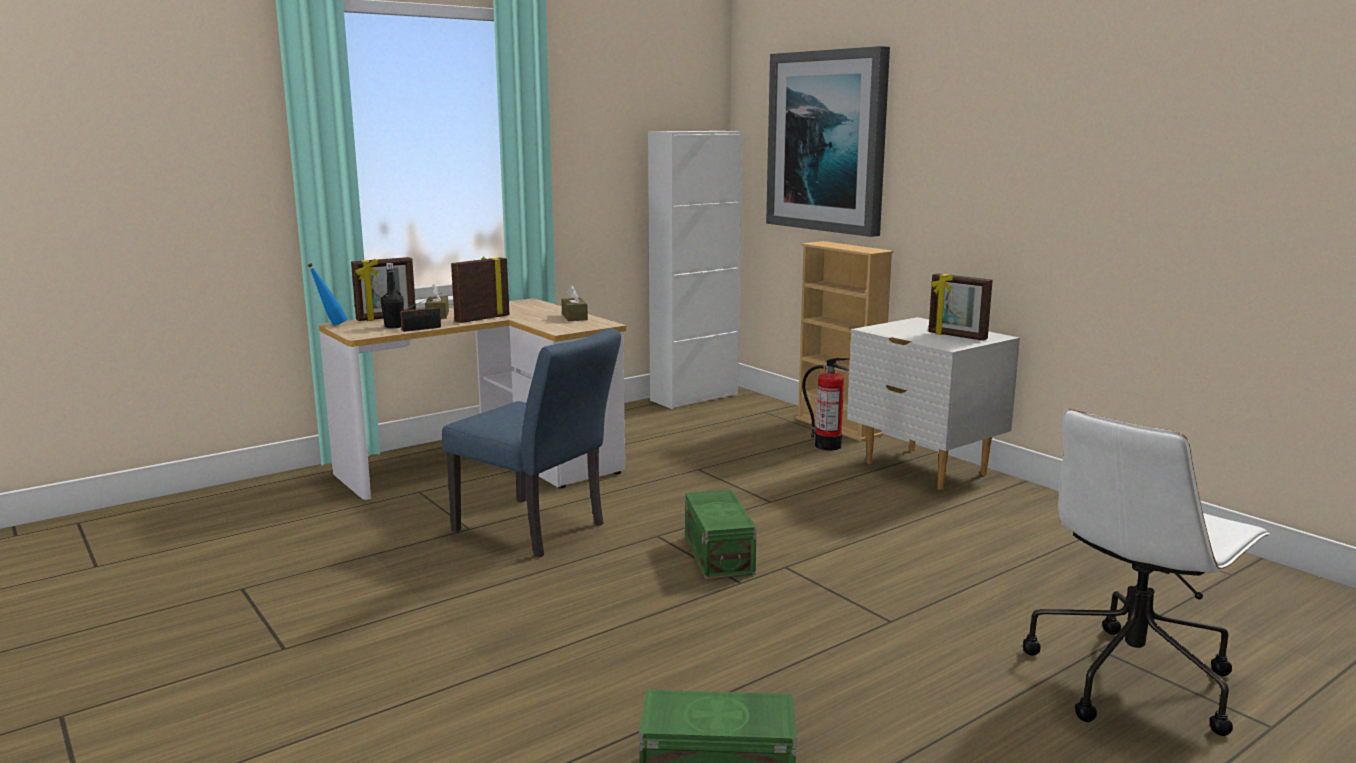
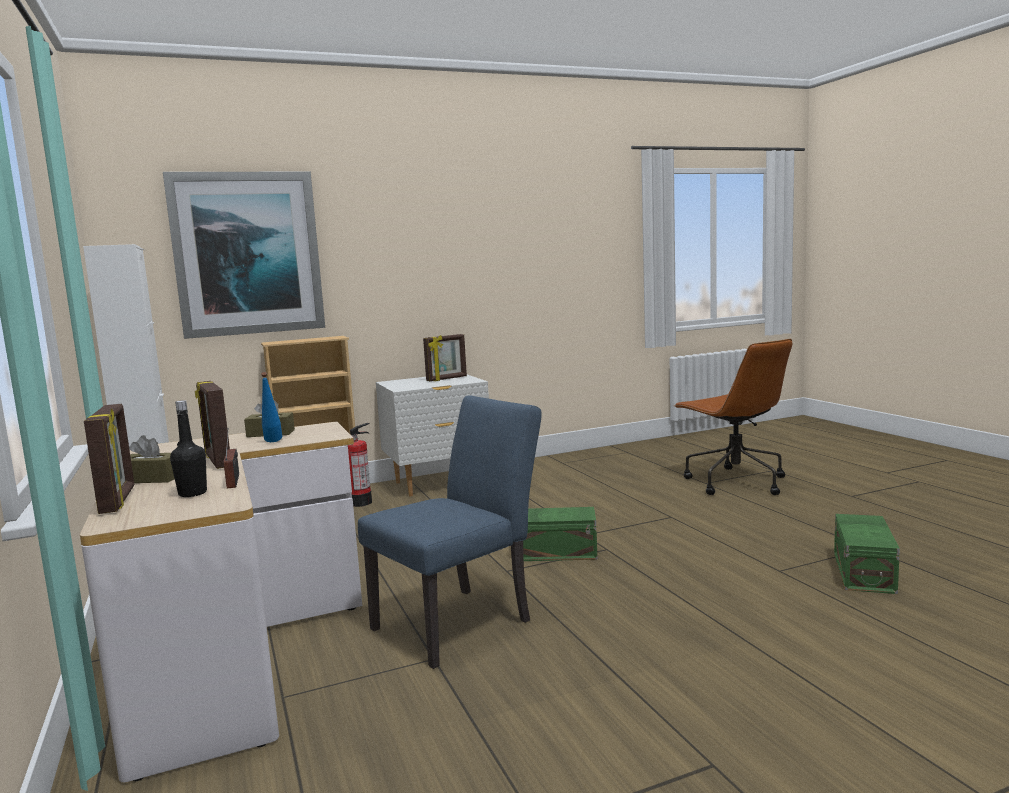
camera: 75 degrees left, 5 degrees down
(330, 325) = (112, 527): blue bottle -> blue bottle (273, 442)
(1131, 678) = (734, 482): white office chair -> brown office chair

